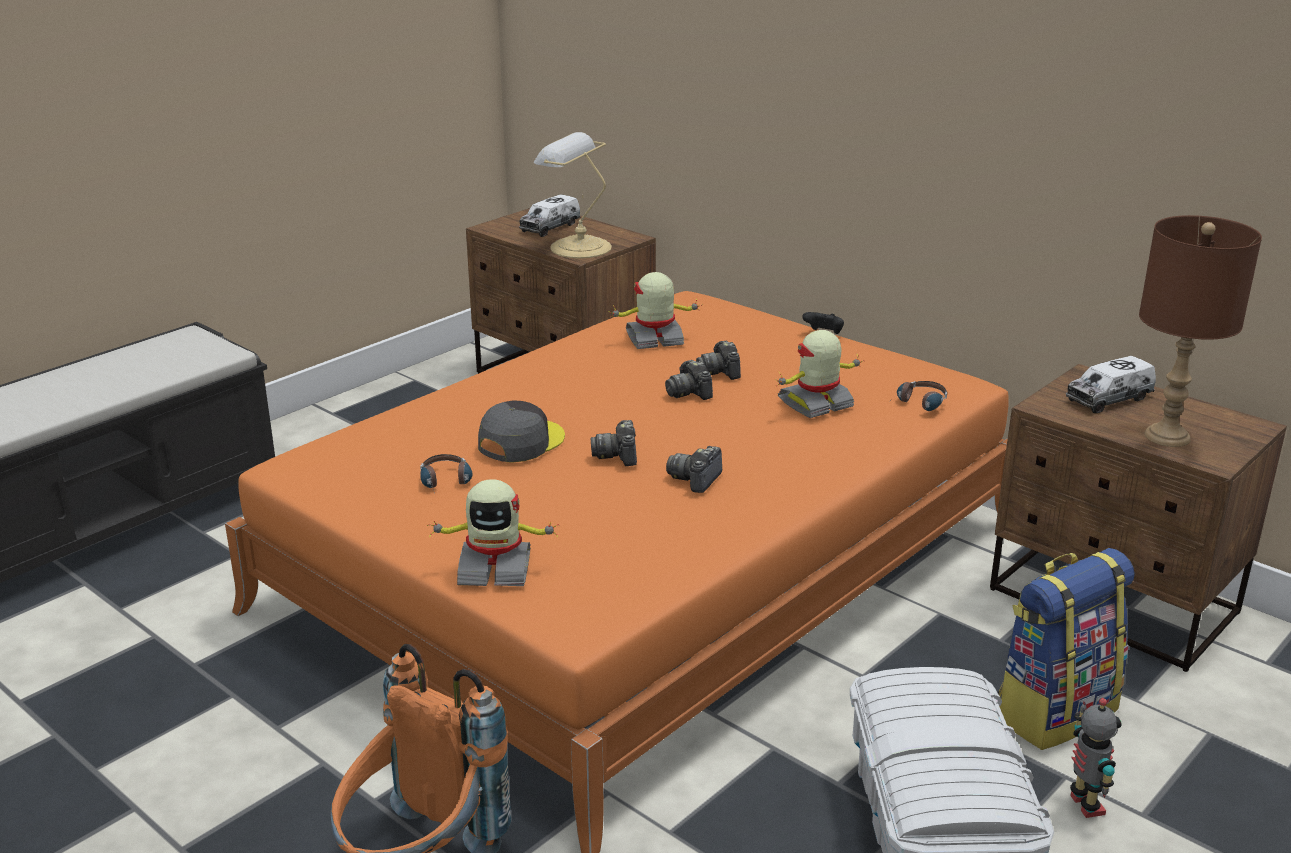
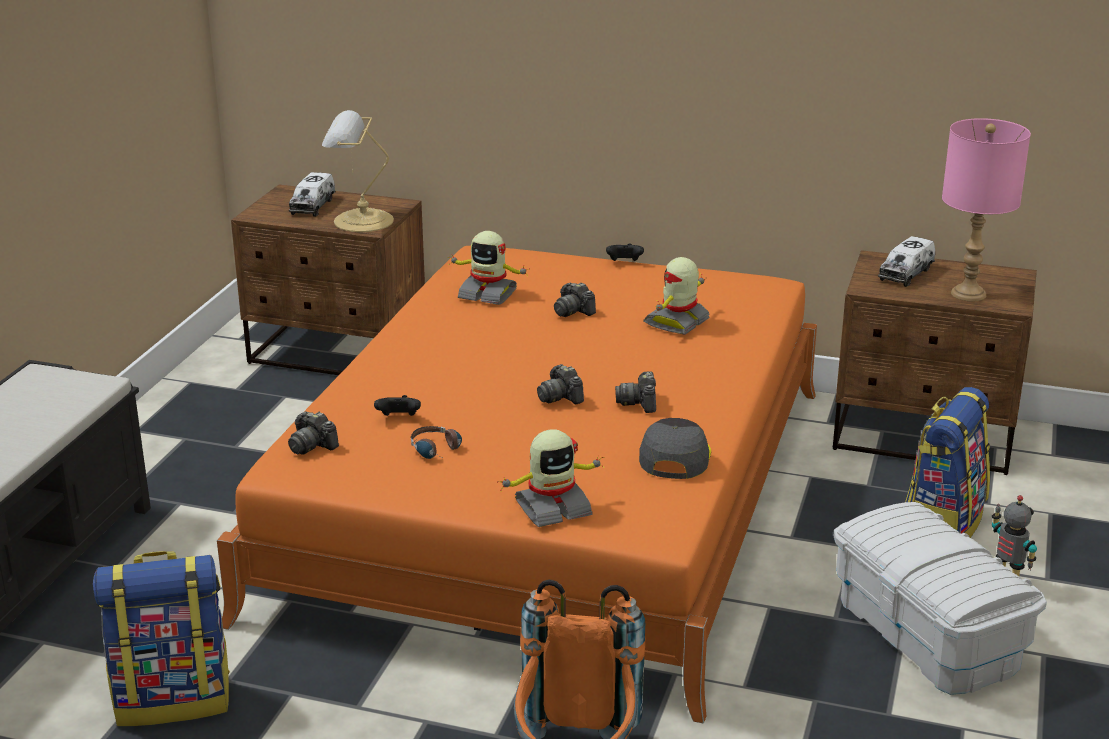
camera: 25 degrees left, 0 degrees up
(134, 669) = (174, 699): none -> backpack
(443, 442) = (398, 418): none -> black game controller
(520, 442) = (468, 403): grey cap -> grey cap (674, 457)
(655, 339) = (488, 294): toy robot -> toy robot turned 120 degrees counterclockwise
(689, 392) = (565, 333): camera -> camera (312, 445)
(918, 404) = (755, 307): headphones -> none
(1168, 437) = (969, 294): brown table lamp -> pink table lamp

